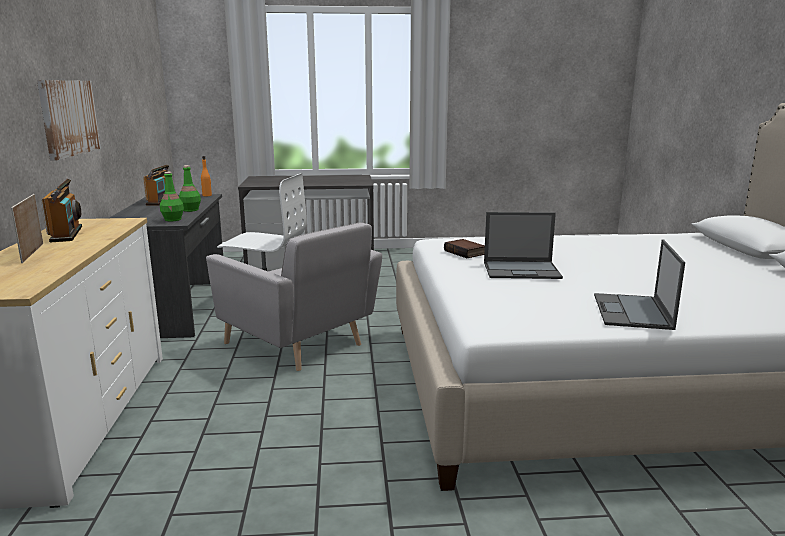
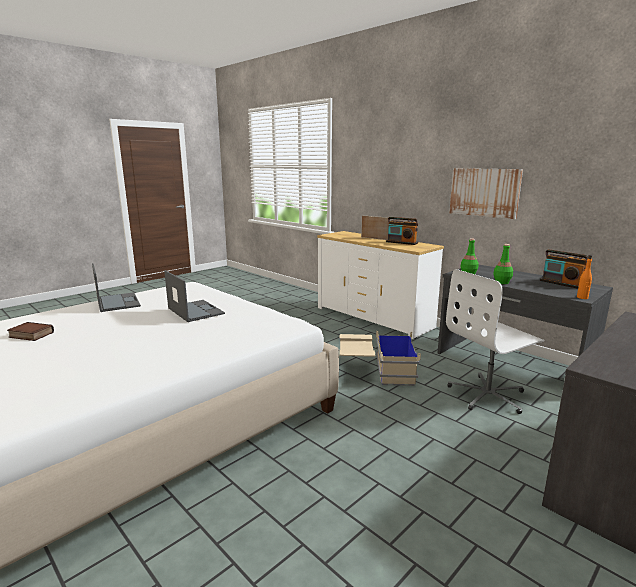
camera: 140 degrees right, 0 degrees up
(300, 343) = (376, 373): grey armchair -> beige storage box
(465, 252) = (251, 315): book -> book (30, 335)
(522, 270) = (195, 311): laptop -> laptop turned 90 degrees clockwise

